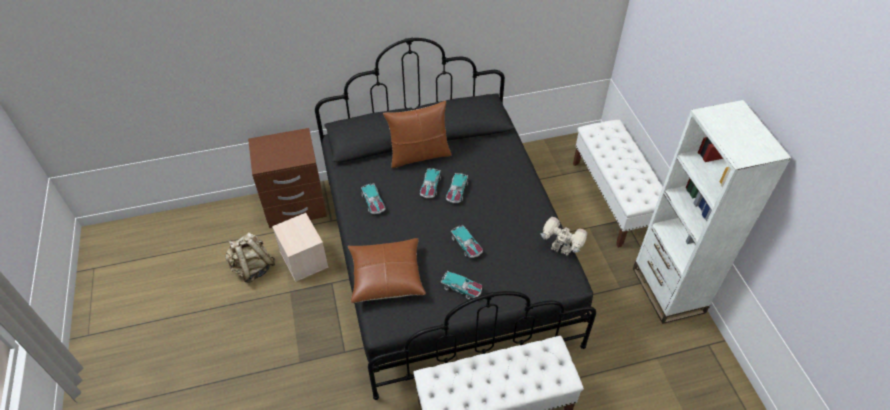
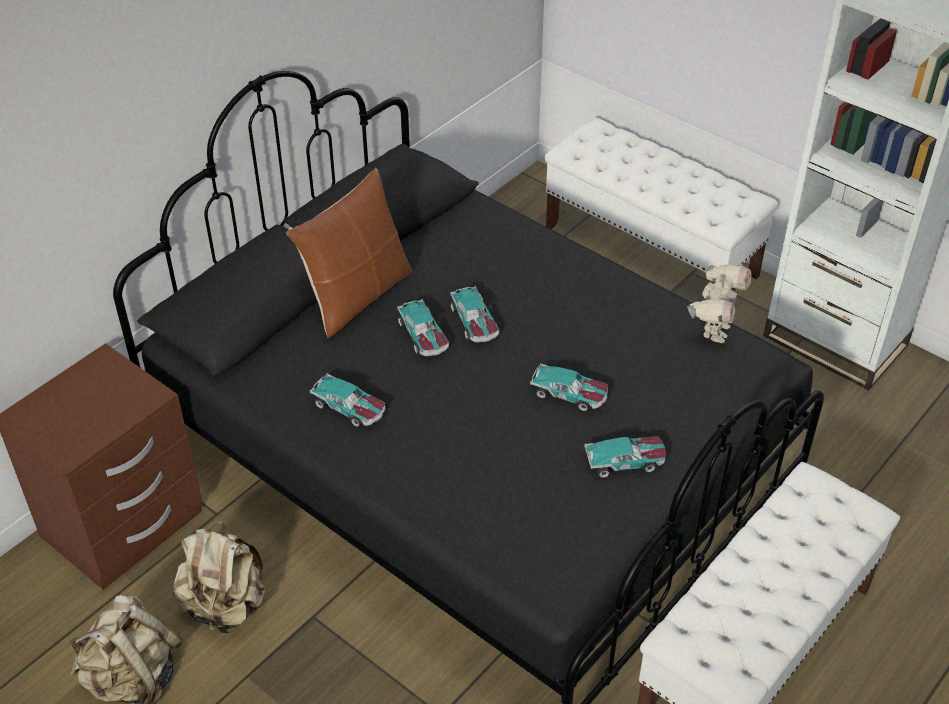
camera: 35 degrees left, 5 degrees down
(304, 259) = (225, 606): beige storage box -> beige backpack
(386, 276) = (488, 511): brown pillow -> none
(560, 250) = (714, 329): toy robot -> toy robot turned 120 degrees clockwise

